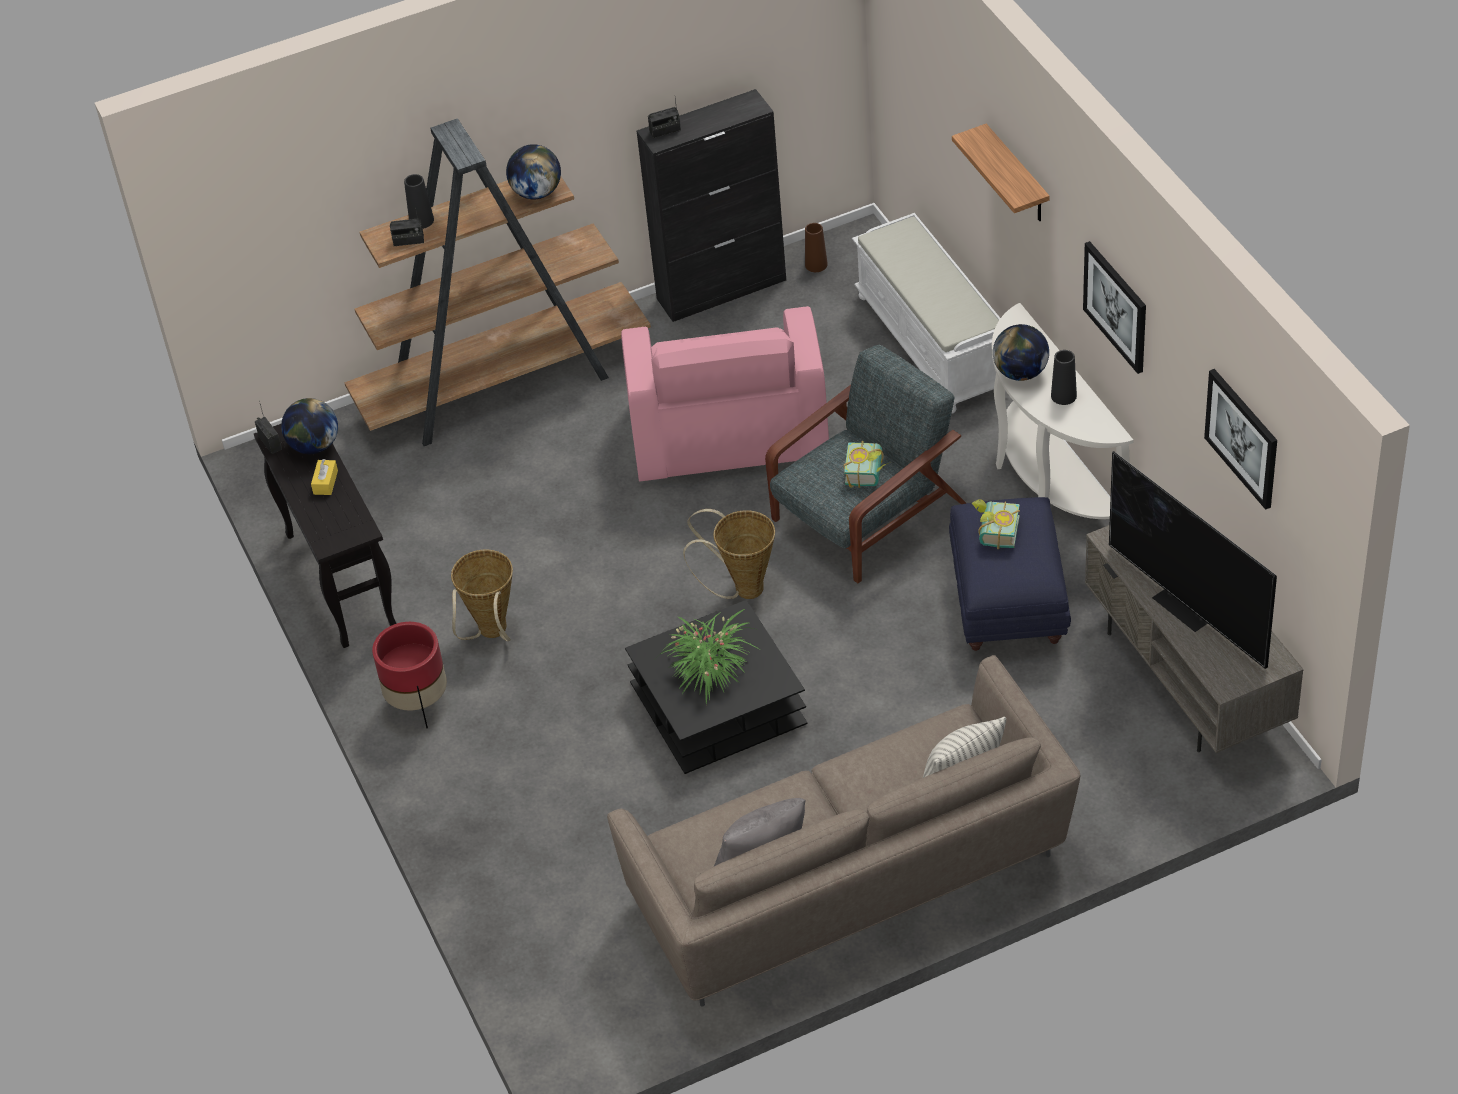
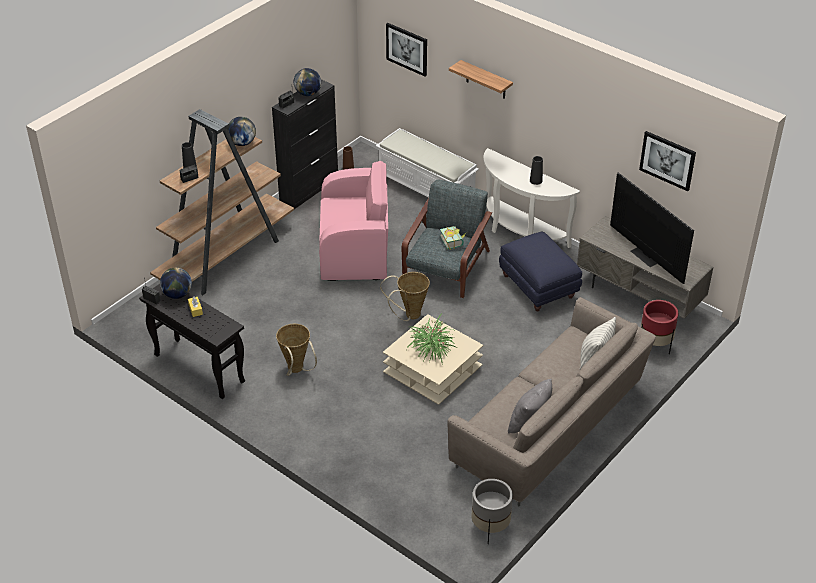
camera: 30 degrees left, 5 degrees down
(418, 703) = (279, 413): red planter -> red planter (655, 345)
(629, 1026) = (490, 527): none -> grey planter
(718, 704) = (432, 369): black coffee table -> beige coffee table
(727, 434) = (355, 250): pink armchair -> pink armchair turned 60 degrees counterclockwise
(994, 532) = (532, 250): book -> none
(1021, 372) = (509, 176): globe -> globe (308, 93)
(1116, 306) = (566, 124): picture -> picture (407, 49)
(1186, 607) = (645, 255): television -> television turned 150 degrees counterclockwise

